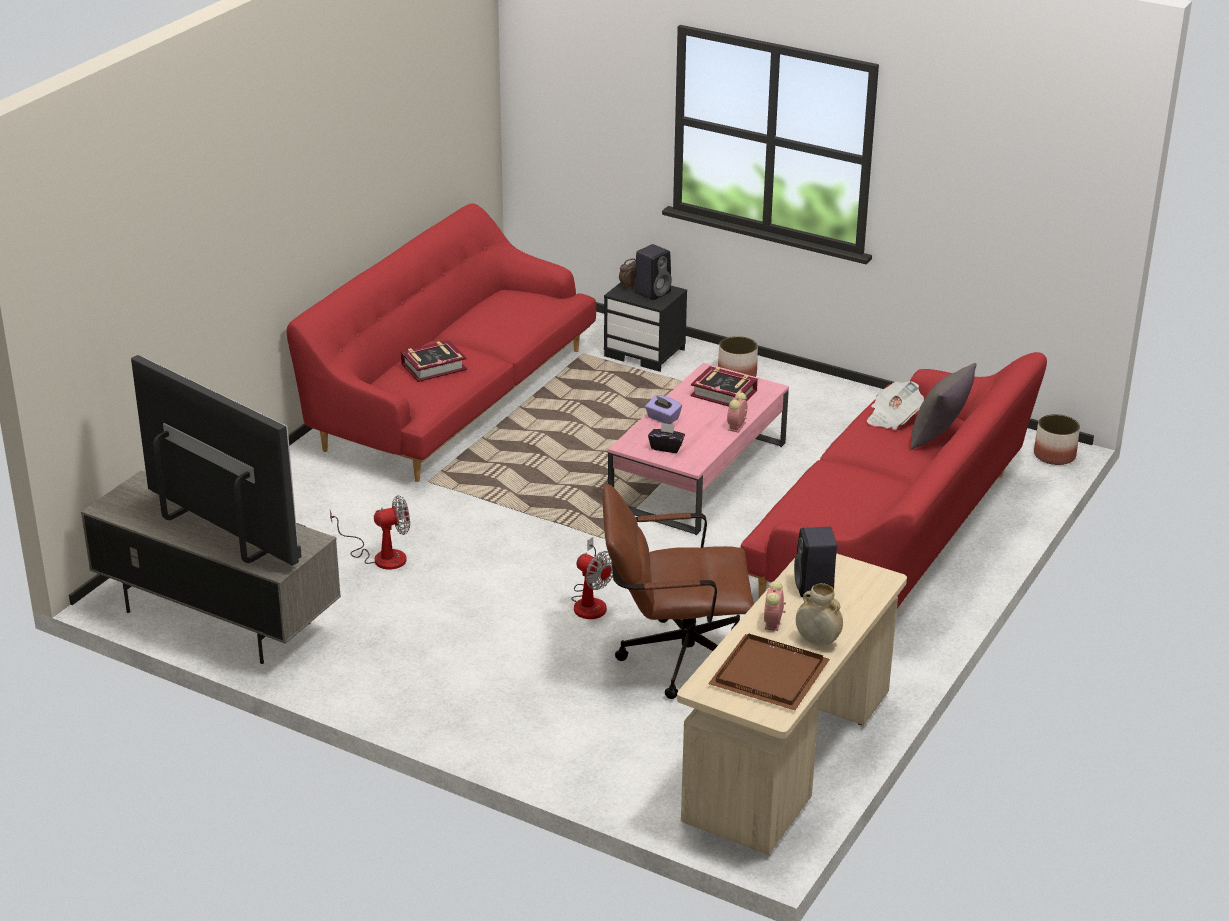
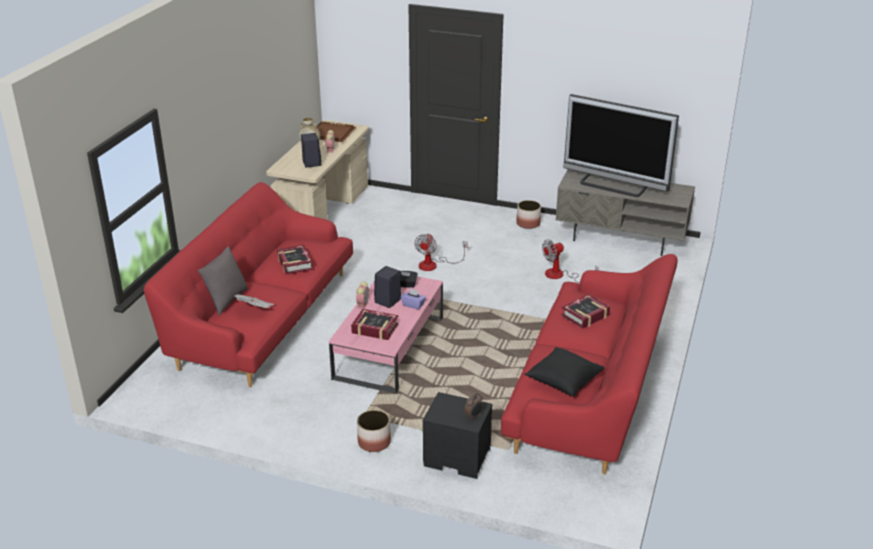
camera: 170 degrees right, 0 degrees up
(511, 305) = (563, 381): none -> black pillow
(590, 601) = (434, 264): fan -> fan turned 105 degrees counterclockwise
(653, 292) = (451, 412): black speaker -> black speaker (387, 301)
(673, 658) = (383, 244): brown office chair -> none
(840, 482) = (294, 263): none -> book
(1054, 455) = (132, 392): planter -> planter (528, 224)

